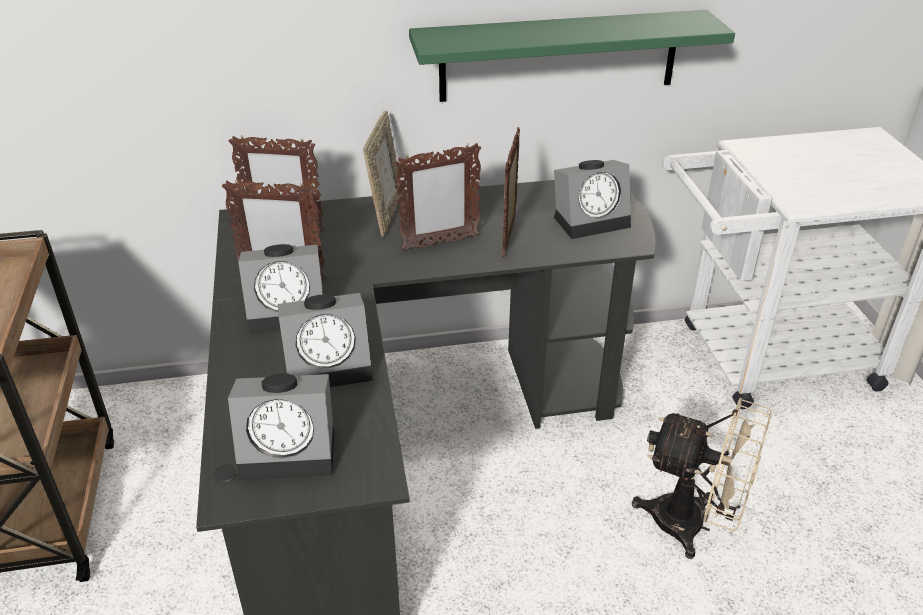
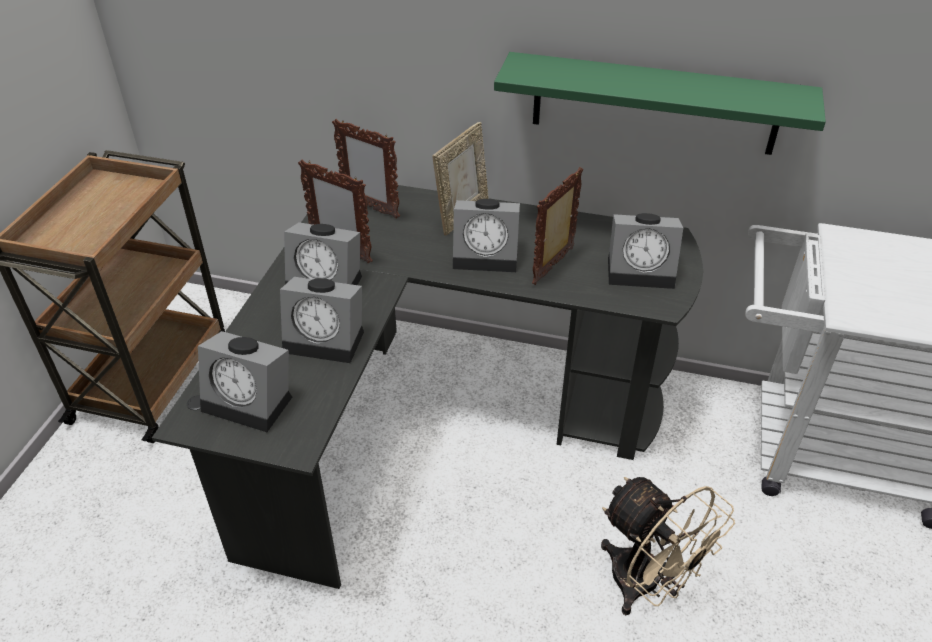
camera: 25 degrees right, 5 degrees up
(439, 243) = (488, 255): picture frame -> alarm clock

